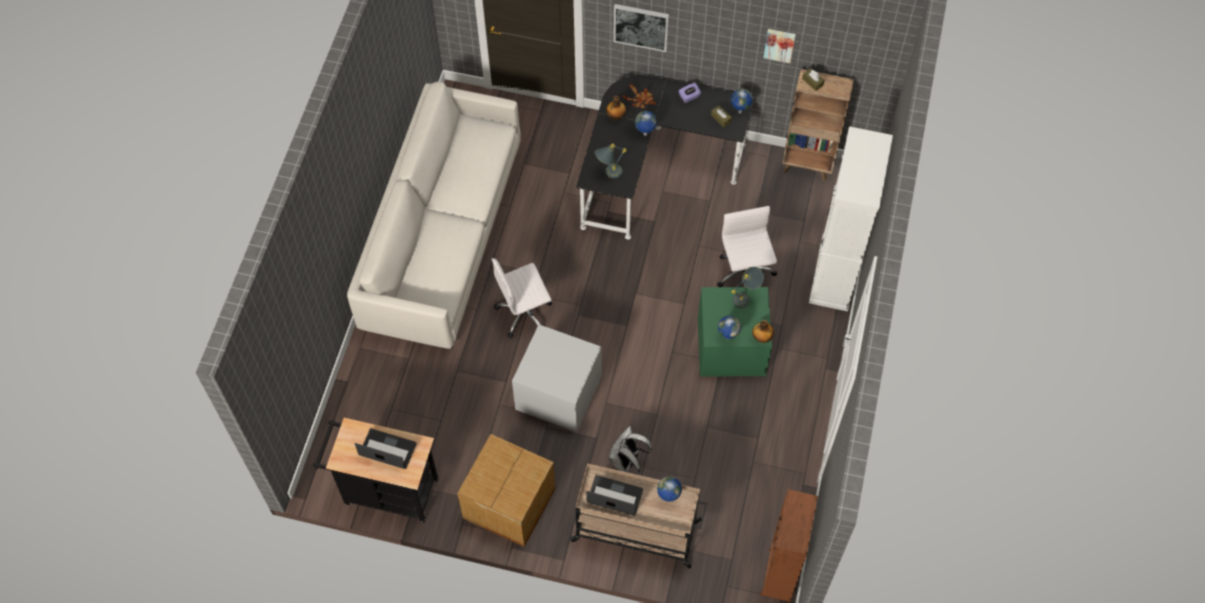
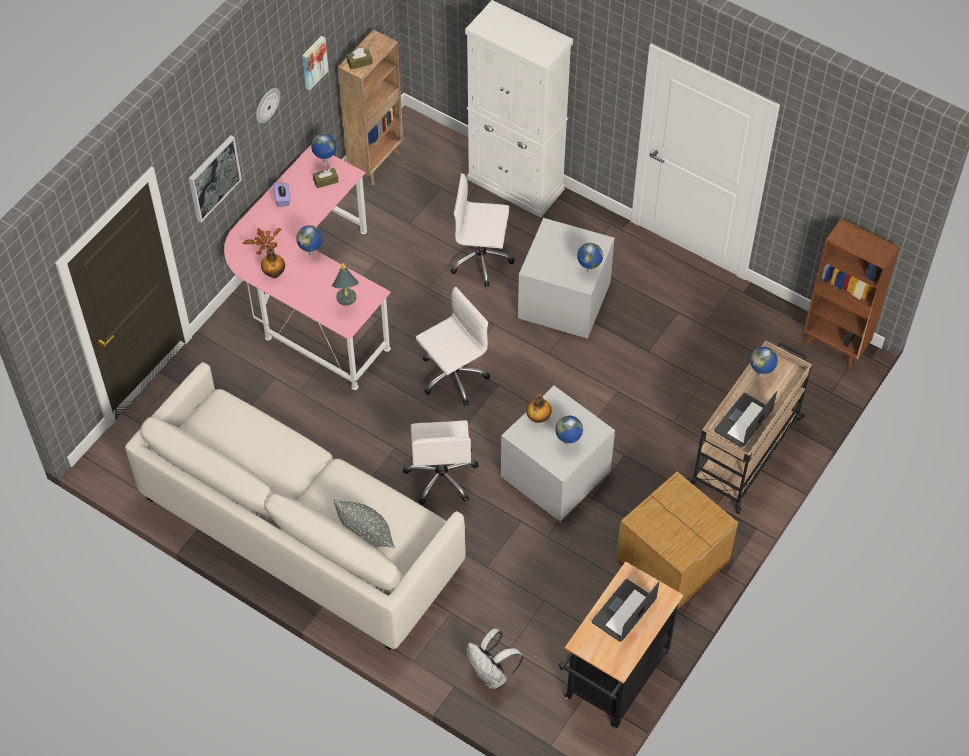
camera: 70 degrees left, 5 degrees down
(417, 264) = (366, 536): none -> grey pillow
(549, 374) = (568, 444): none -> globe
(620, 290) = (452, 377): none -> white office chair
(627, 461) = (663, 435): white backpack -> white backpack (492, 674)
(652, 170) = (310, 299): black desk -> pink desk
(716, 28) = (267, 105): none -> wall clock
(732, 348) = (565, 299): green storage box -> grey storage box
(746, 297) = (548, 239): grey table lamp -> none
(761, 337) = (601, 242): bottle -> bottle (538, 418)

